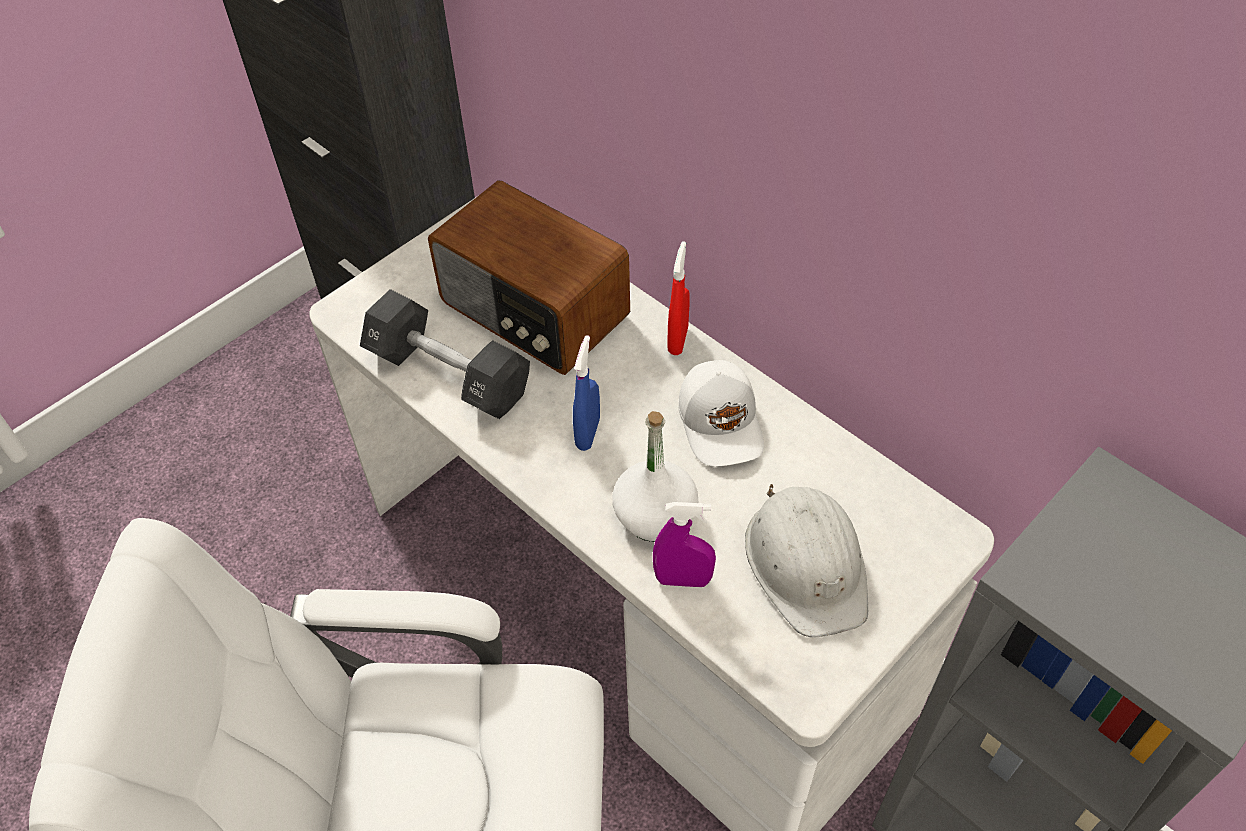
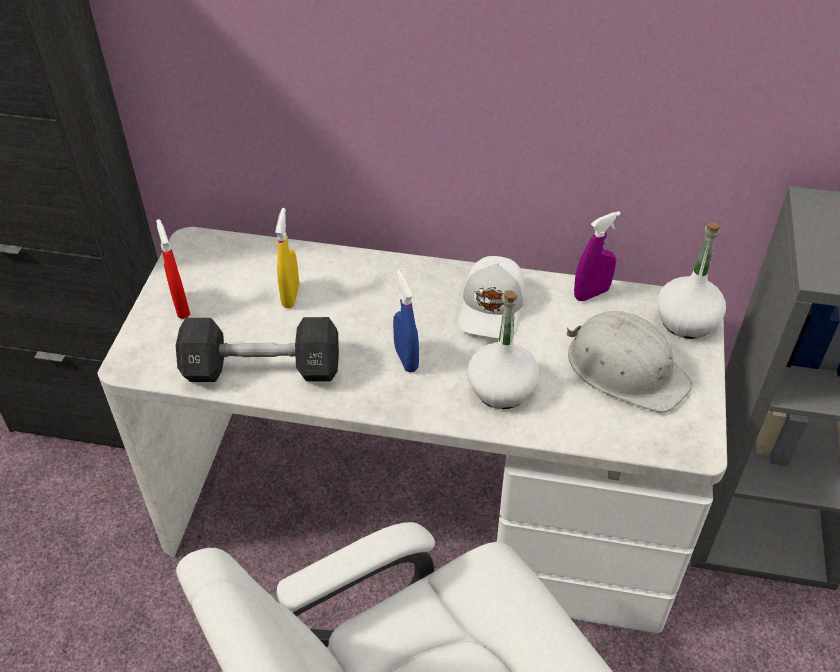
camera: 35 degrees left, 5 degrees down
(533, 311) = (290, 296): radio -> yellow spray bottle
(678, 340) = (415, 268): red spray bottle -> red spray bottle (181, 307)
(683, 580) = (557, 420): purple spray bottle -> purple spray bottle (591, 293)
(722, 422) = (493, 308): white cap -> white cap turned 60 degrees clockwise
(927, 546) = (686, 321): none -> white bottle

